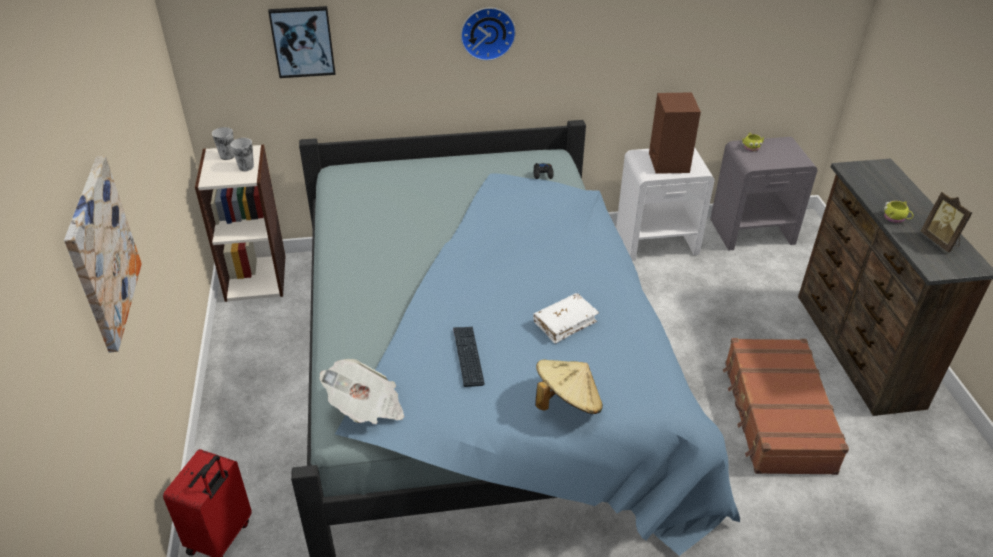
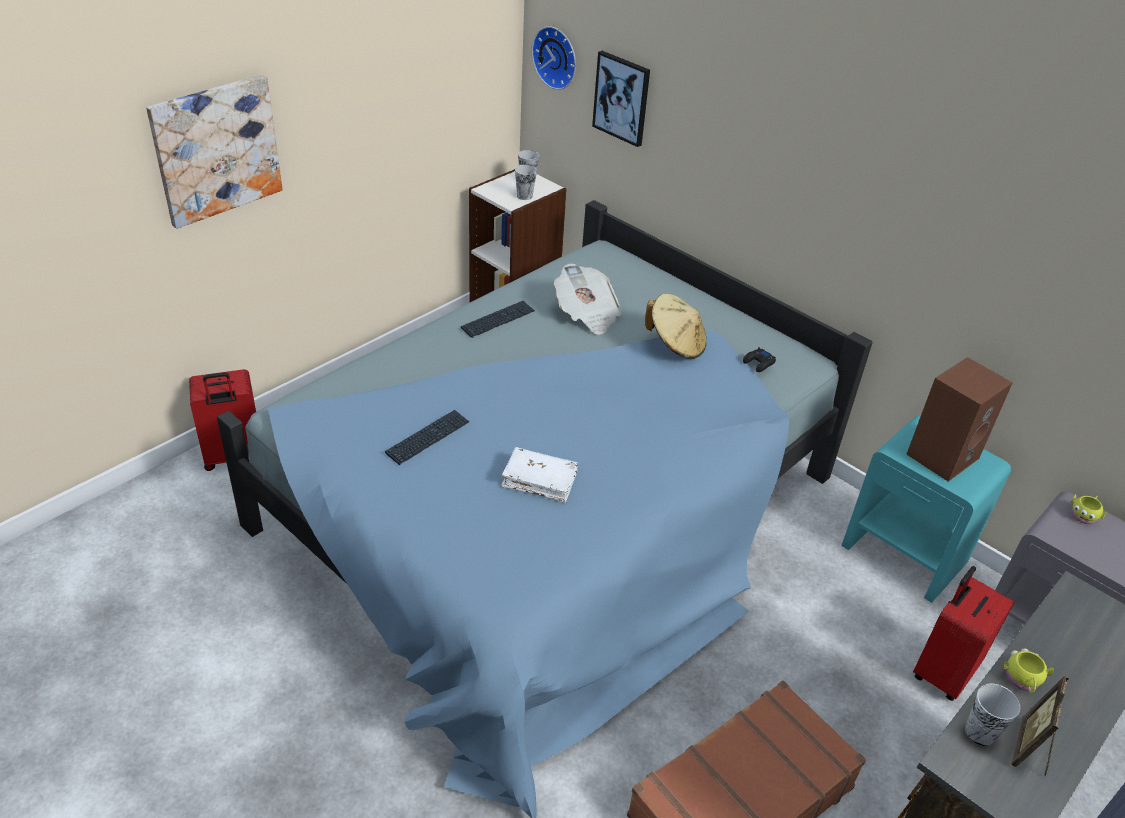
camera: 50 degrees right, 0 degrees up
(364, 259) = (498, 320): none -> keyboard
(366, 407) = (310, 409): newspaper -> newspaper (587, 314)
(487, 32) = (794, 174): wall clock -> wall clock (557, 57)
(567, 403) = (427, 531): beige hat -> beige hat (675, 344)
(657, 241) = (905, 554): white nightstand -> turquoise nightstand
(747, 281) = (942, 672): none -> red suitcase
(921, 251) = (980, 732): none -> cup

